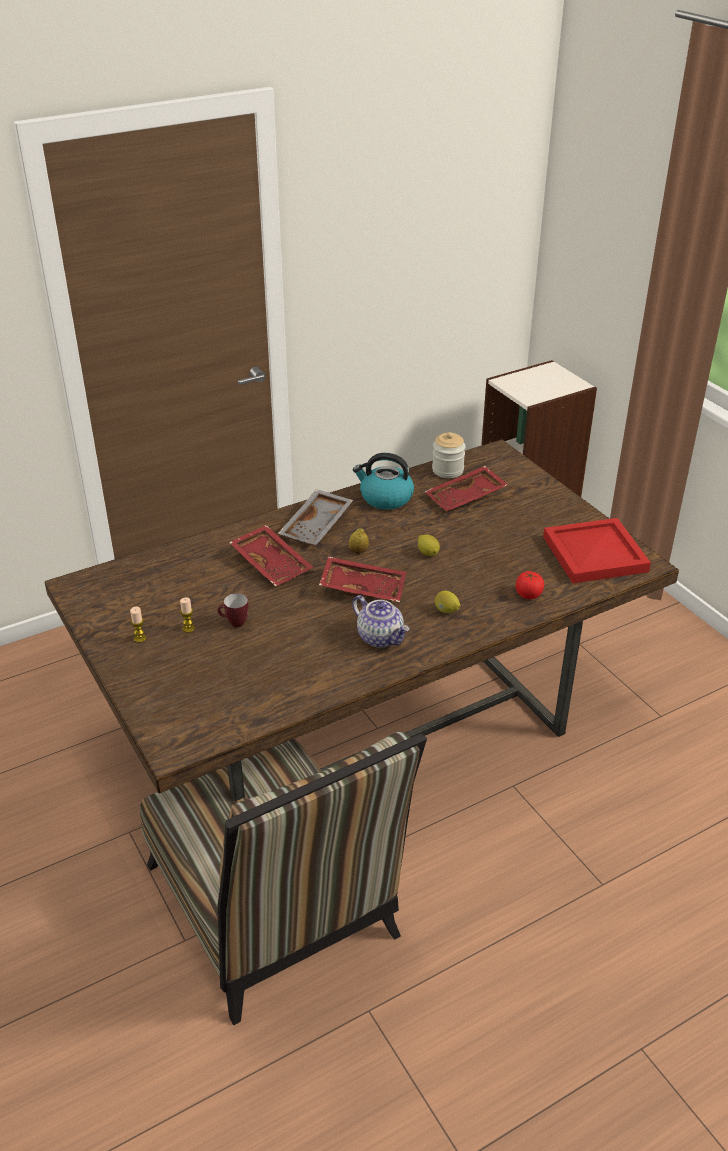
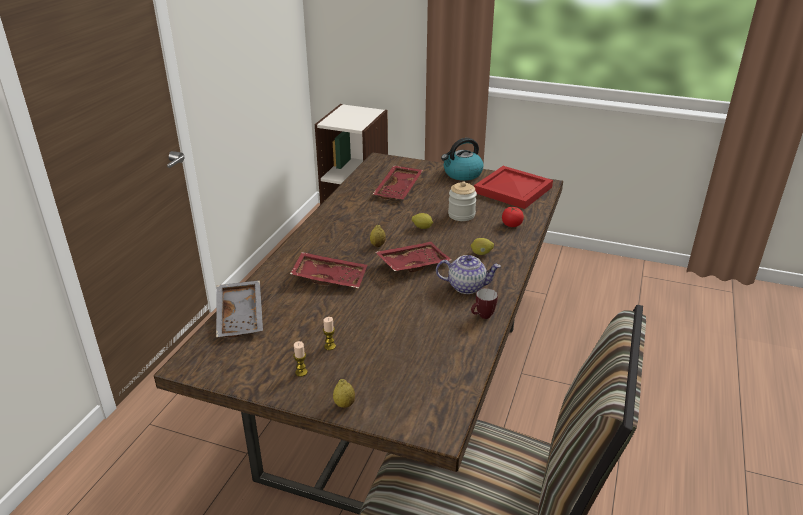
camera: 40 degrees left, 5 degrees down
(135, 684) = (344, 404): none -> lemon
(234, 623) = (359, 326): mug -> mug (482, 317)
(317, 526) = (328, 242): grey tray -> grey tray (242, 316)
(385, 498) = (349, 208): kettle -> kettle (462, 174)
(447, 470) = (365, 179): jar -> jar (461, 215)

